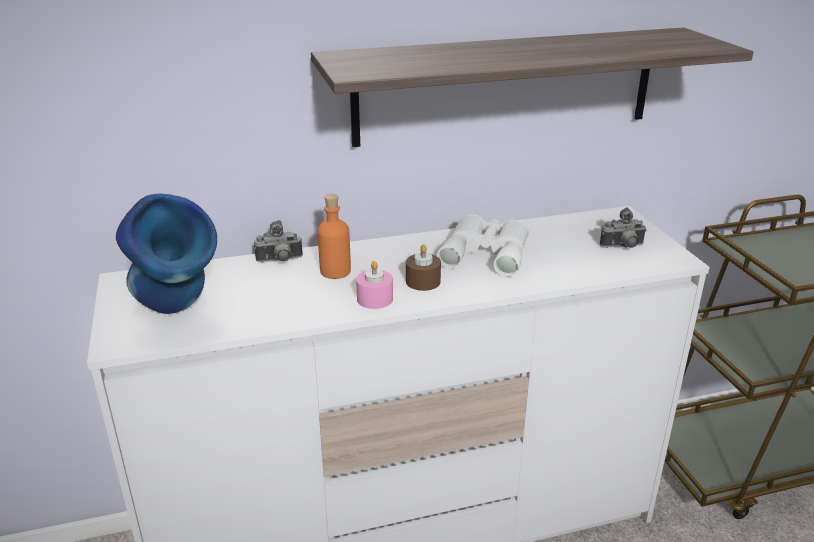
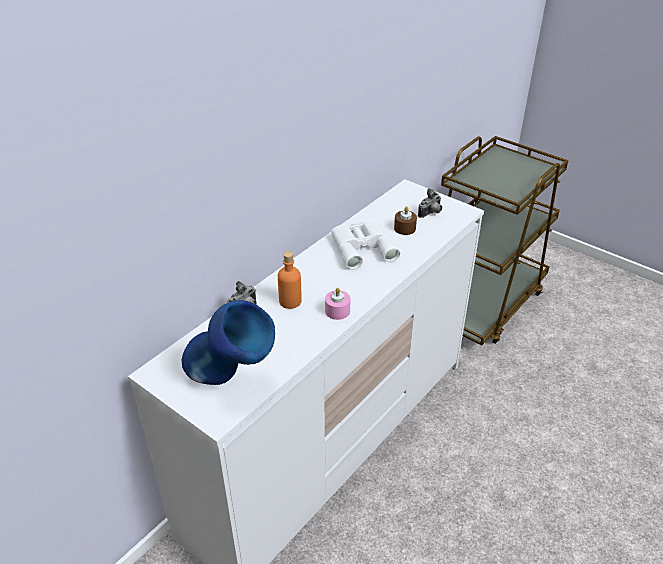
camera: 35 degrees left, 10 degrees up
(423, 281) = (350, 286): brown candle -> brown candle (404, 228)
(506, 86) = (341, 130): shelf -> none

